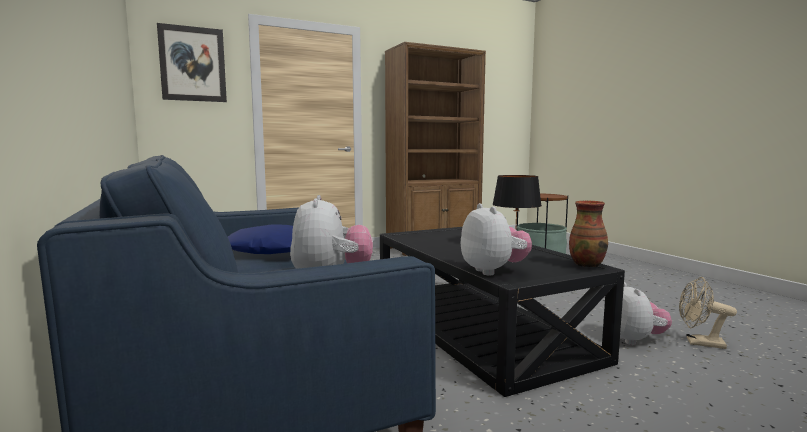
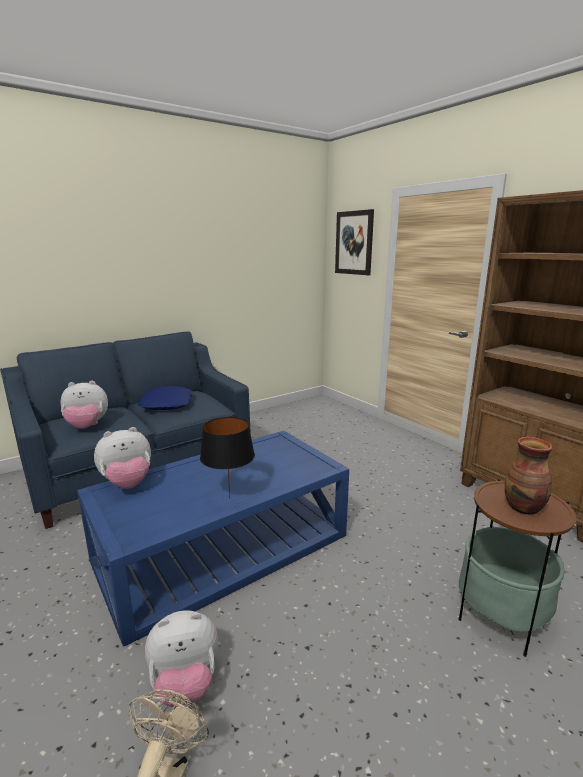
camera: 80 degrees right, 10 degrees up
(477, 327) = (223, 547): black coffee table -> blue coffee table
(586, 264) = (137, 536): vase -> vase (524, 508)

